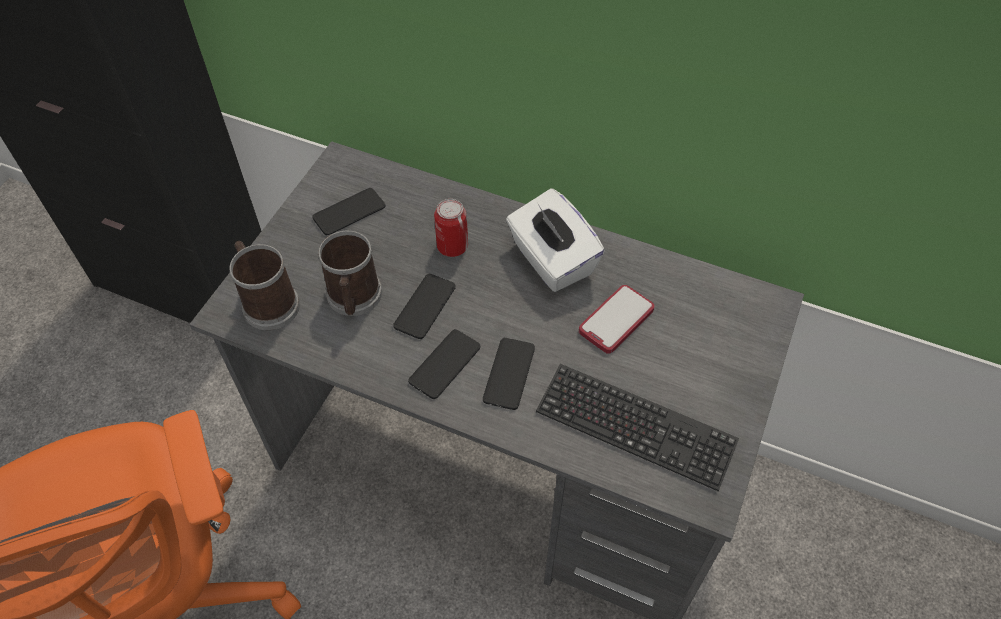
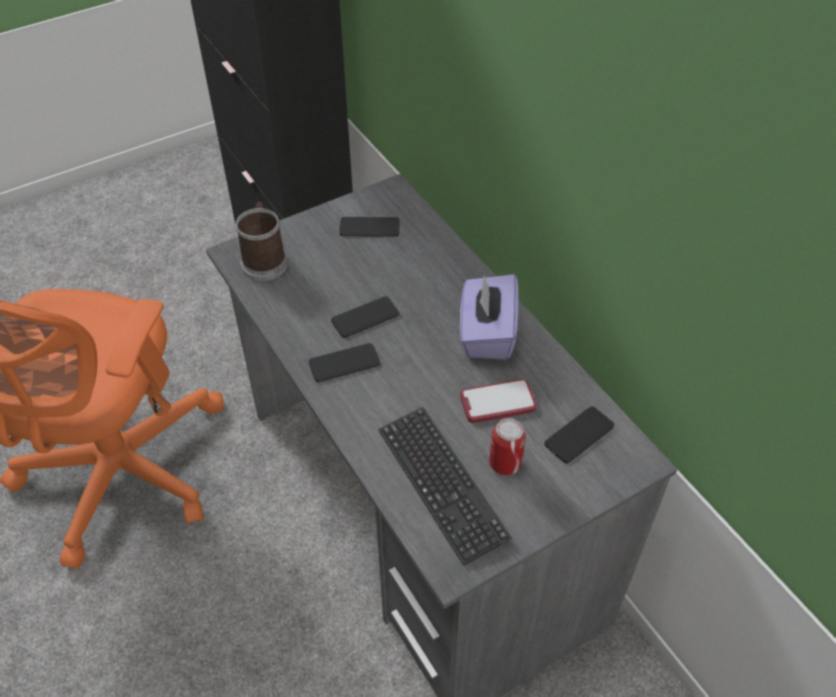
camera: 35 degrees right, 5 degrees down
(354, 298) = (322, 287): mug -> none
(452, 246) = (421, 287): can -> can (505, 463)
(509, 374) = (383, 395): phone -> phone (579, 435)
(551, 260) = (487, 334): white tissue box -> purple tissue box

